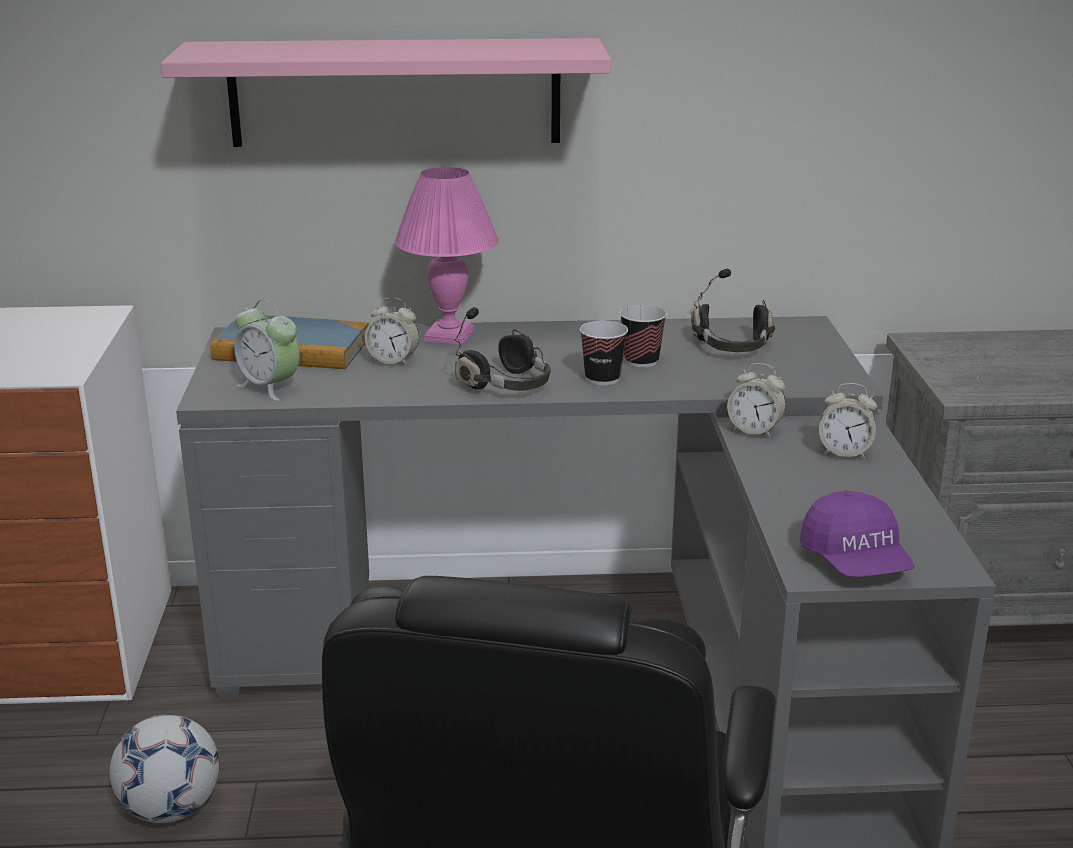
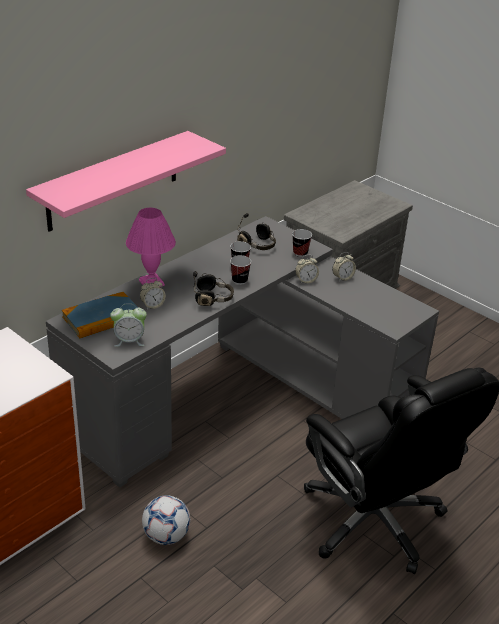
camera: 45 degrees left, 10 degrees up
(798, 380) = (300, 253): none -> cup
(856, 562) = (399, 320): purple cap -> none

